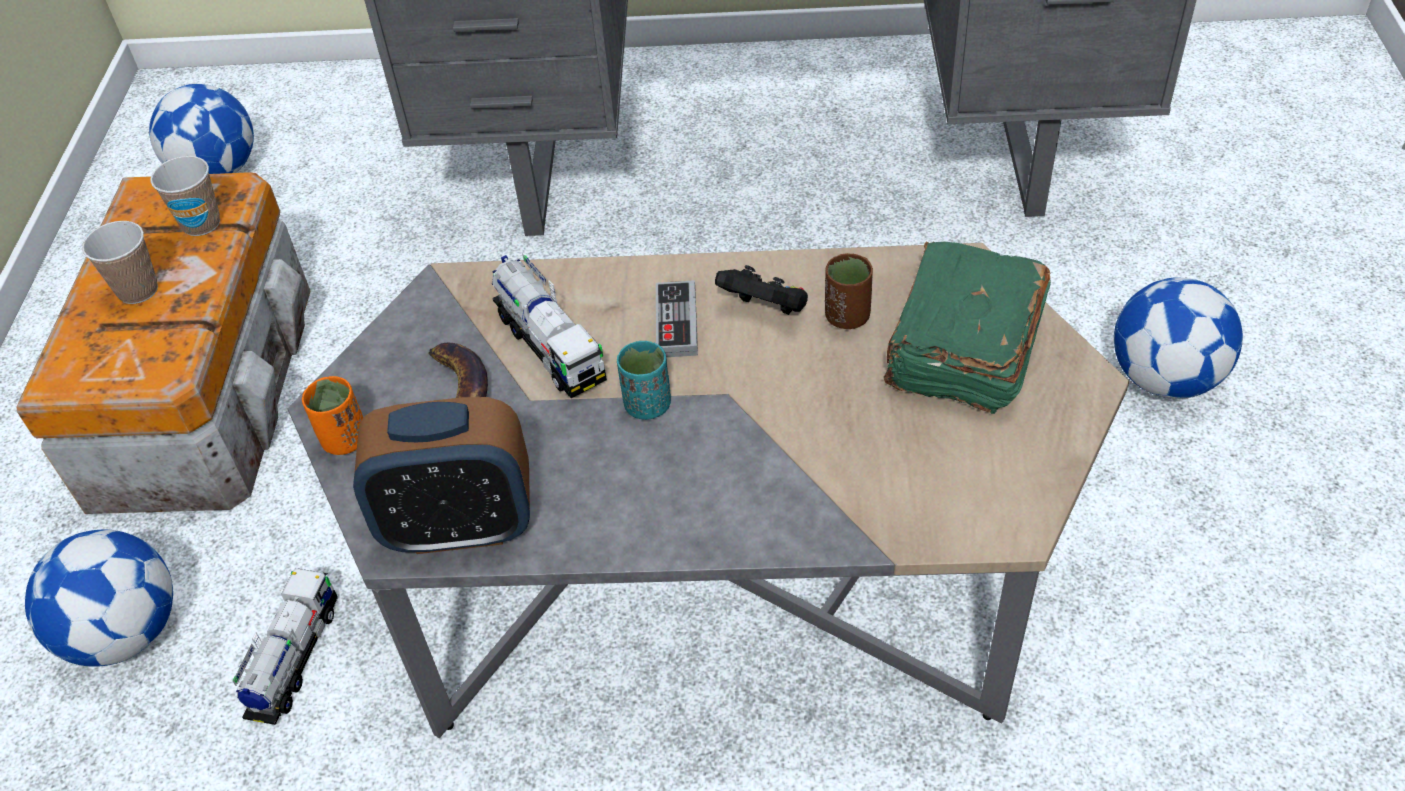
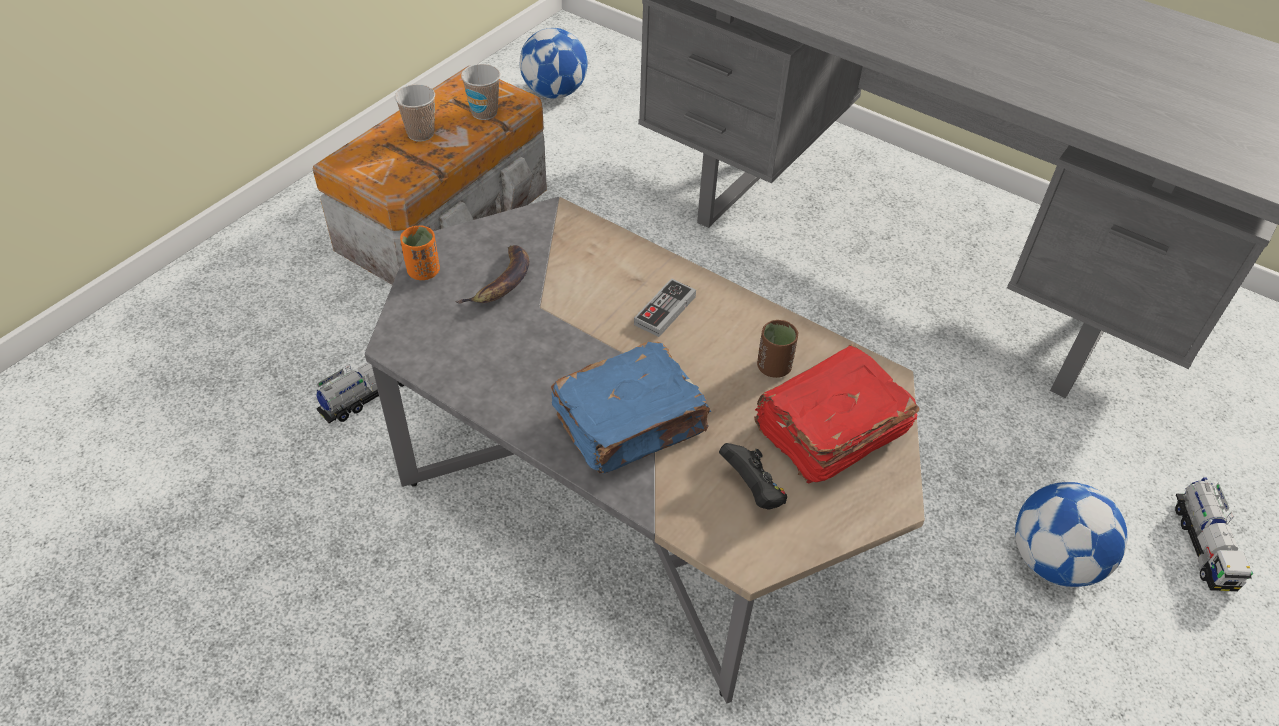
camera: 30 degrees right, 0 degrees up
(125, 633) = (301, 327): football -> none
(460, 526) = (437, 356): alarm clock -> none
(550, 347) = (579, 282): toy truck -> toy truck (1202, 545)
(647, 405) = (601, 349): turquoise cup -> none
(759, 464) = (632, 424): none -> blue book
(766, 309) = (727, 333): black game controller -> black game controller (753, 490)
(962, 349) = (828, 431): green book -> red book

